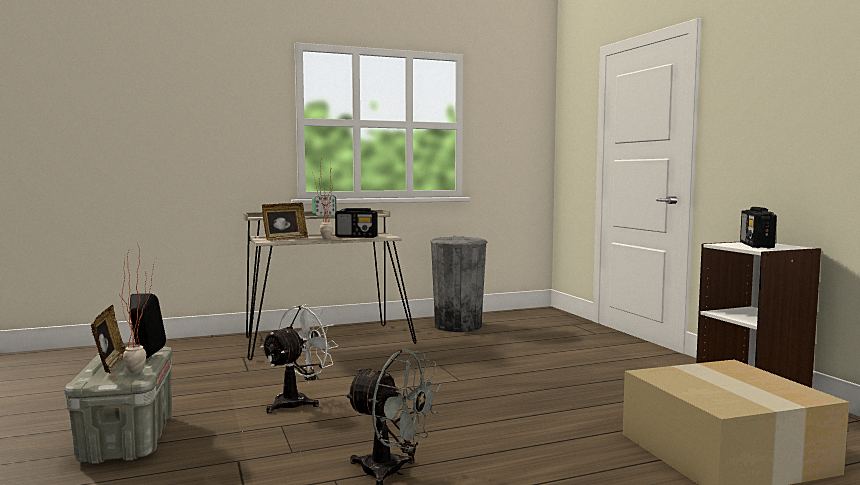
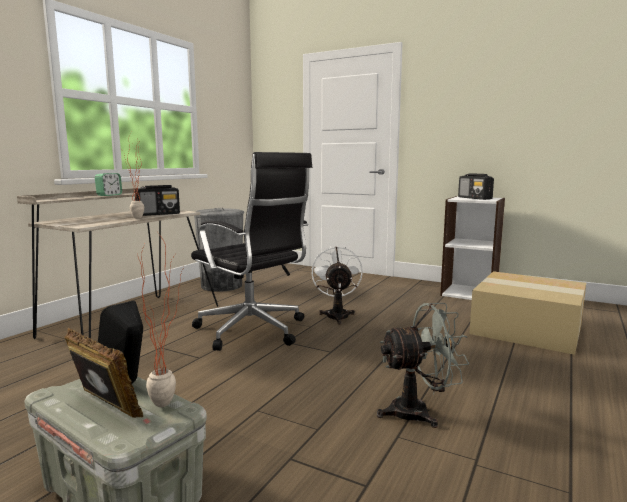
camera: 40 degrees left, 5 degrees up
(285, 239) = (94, 222): picture frame -> none
(297, 402) = (225, 384): white fan -> white fan (337, 315)
(400, 371) = (253, 331): none -> black office chair

